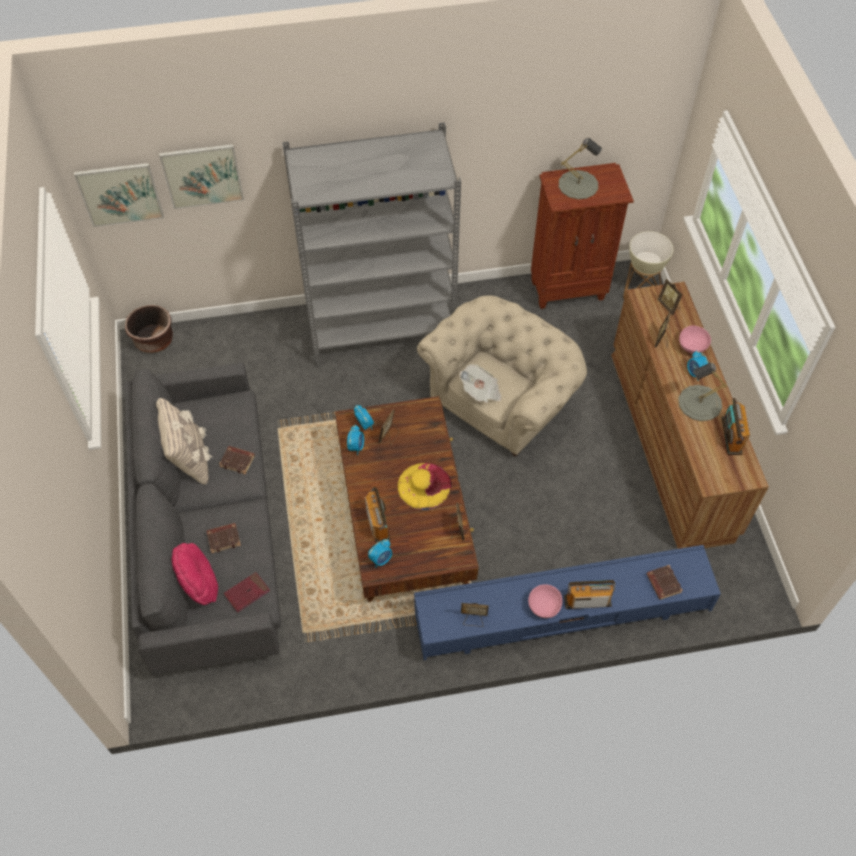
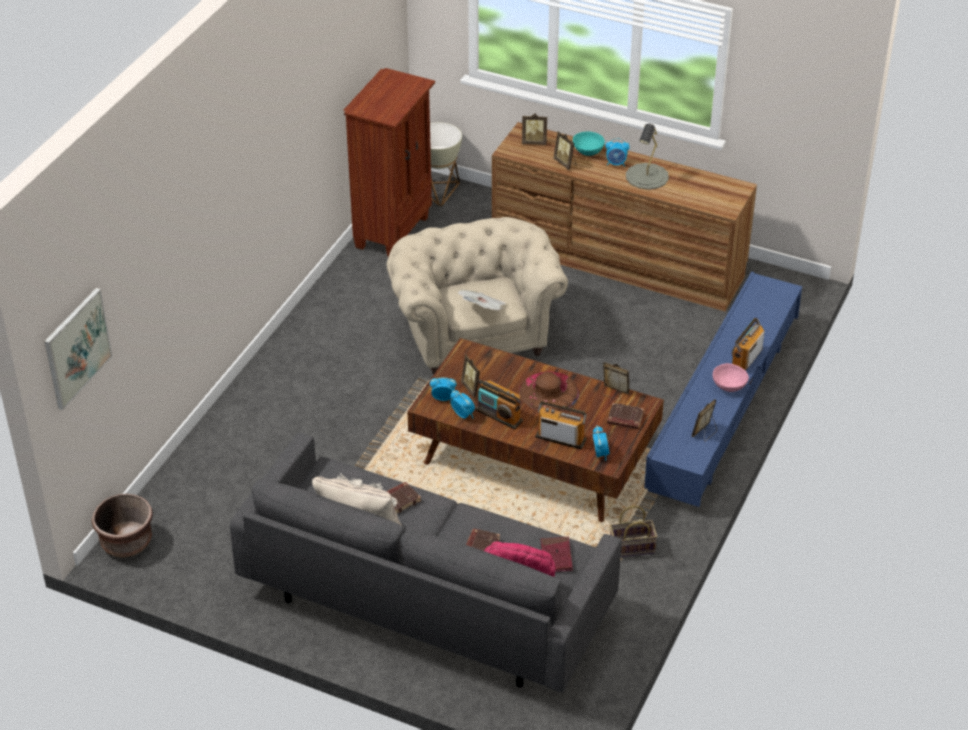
camera: 55 degrees left, 15 degrees down
(202, 176) = (133, 277): picture -> none
(354, 637) = (631, 548): none -> basket
(380, 327) = (299, 369): grey bookcase -> none
(424, 486) = (549, 392): yellow hat -> brown hat
(578, 184) = (382, 98): grey table lamp -> none
(663, 583) = (766, 311): brown book -> brown book (624, 419)
(692, 347) = (588, 152): pink bowl -> turquoise bowl
(731, 436) = (693, 177): radio -> radio (499, 415)

